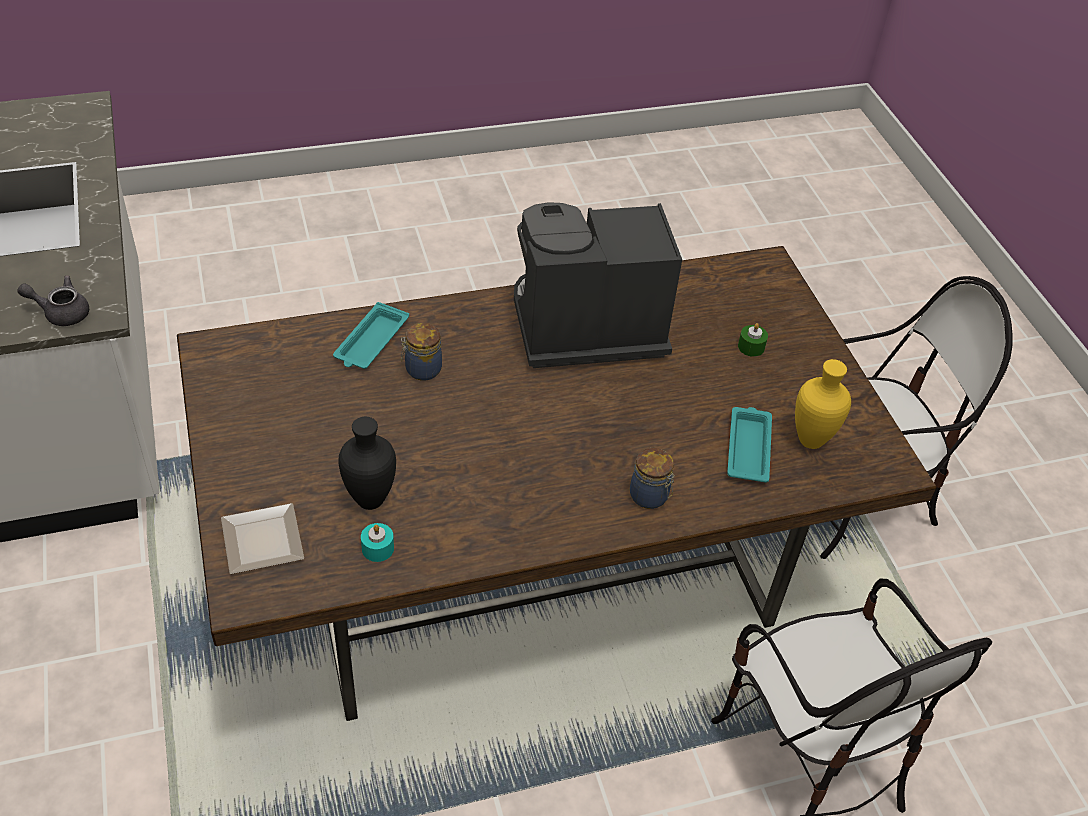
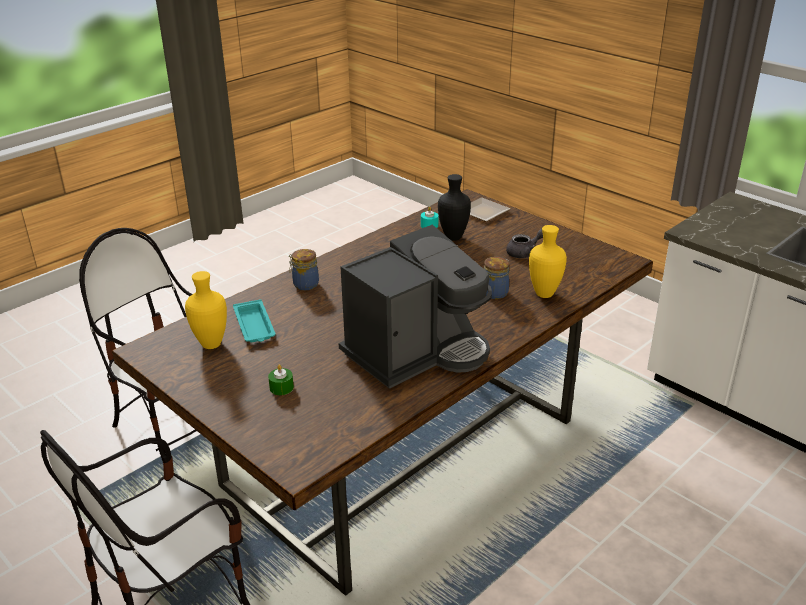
camera: 155 degrees right, 15 degrees down
(61, 312) = (707, 226): grey teapot -> grey teapot (525, 253)
(371, 342) = (543, 294): turquoise tray -> yellow vase

